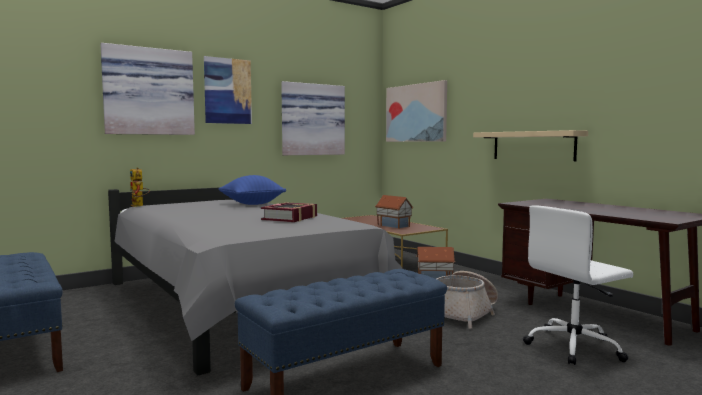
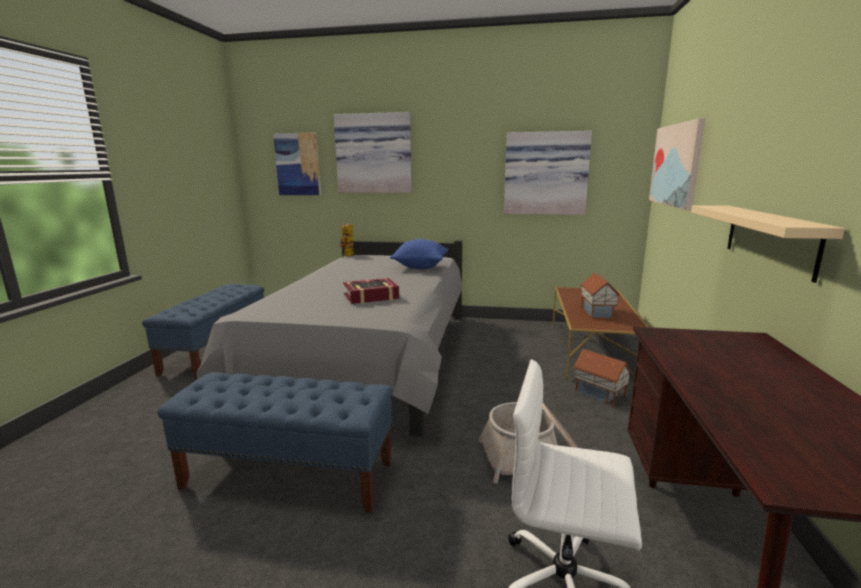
camera: 45 degrees right, 10 degrees up
(228, 91) = (447, 147): picture -> picture (298, 164)

